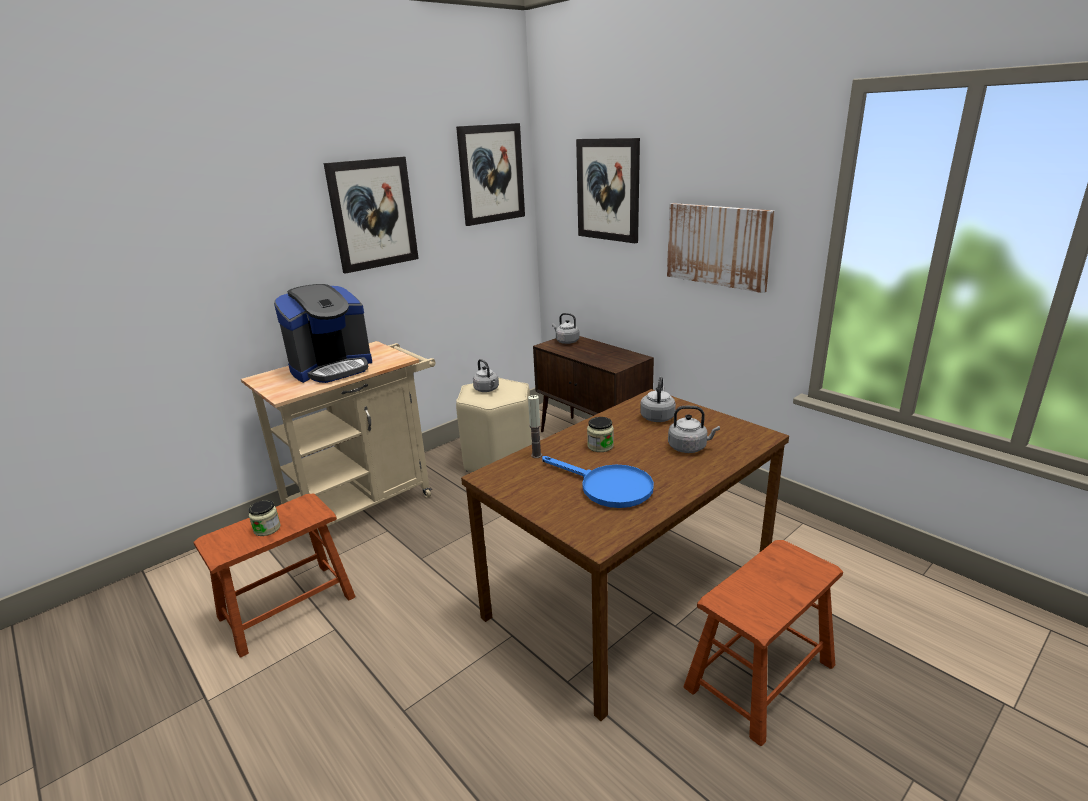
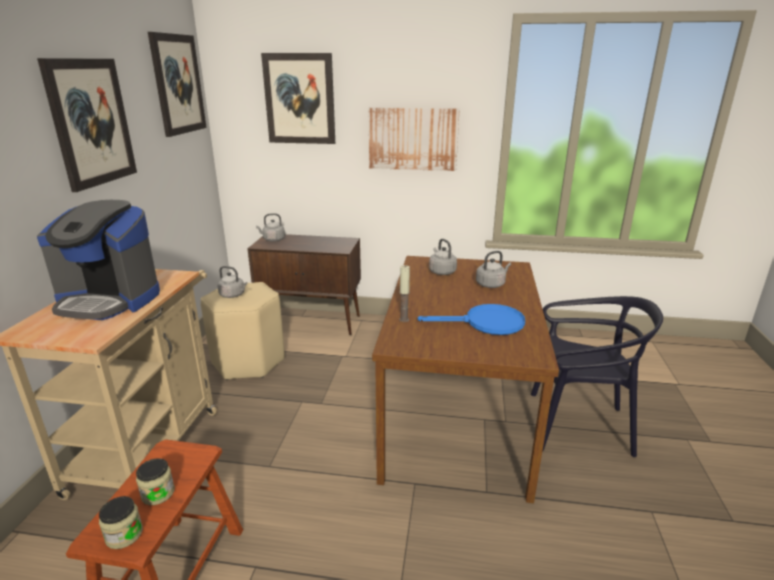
camera: 40 degrees left, 0 degrees up
(332, 368) = (109, 300): coffee machine -> coffee machine turned 90 degrees clockwise
(600, 446) = (437, 300): jar -> jar (124, 535)
(760, 676) = (577, 426): brown stool -> black chair

